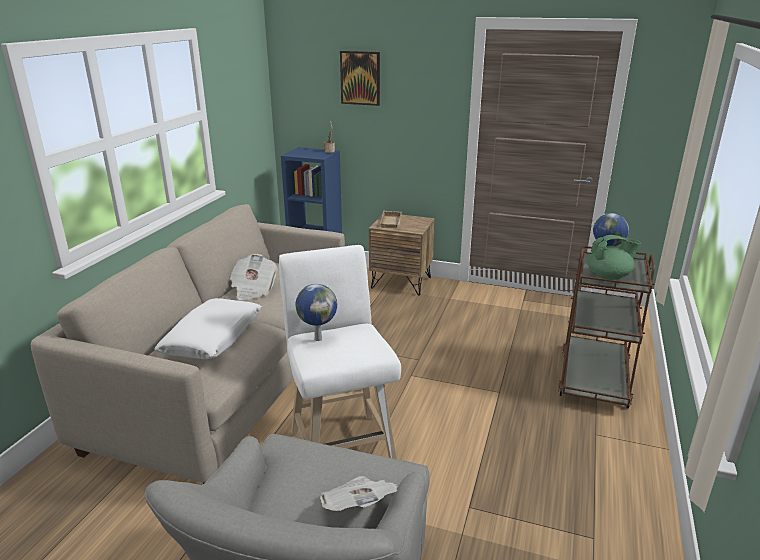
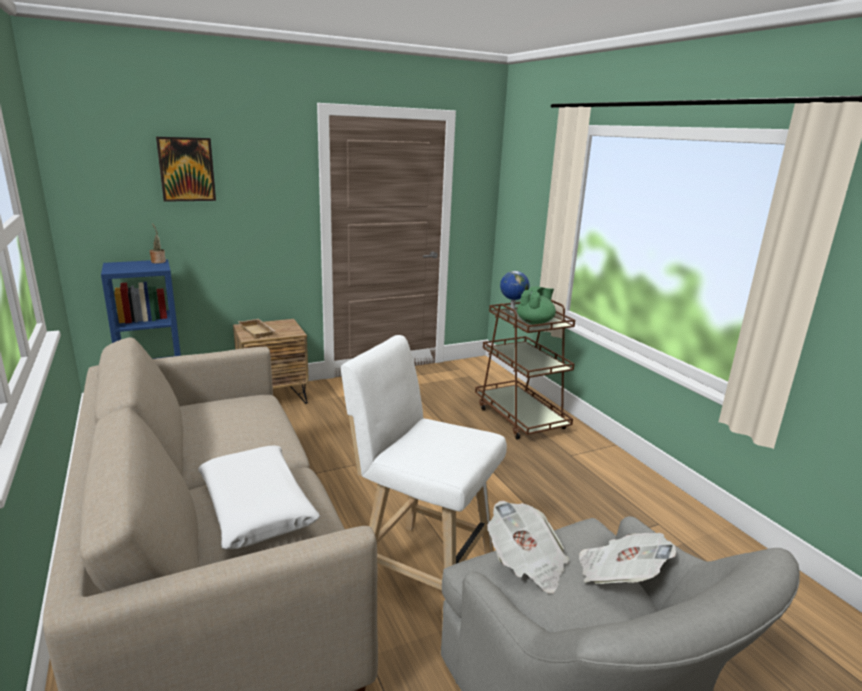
camera: 45 degrees left, 5 degrees down
(253, 289) = (215, 439): newspaper -> newspaper (526, 563)
(318, 339) = (414, 447): globe -> none

